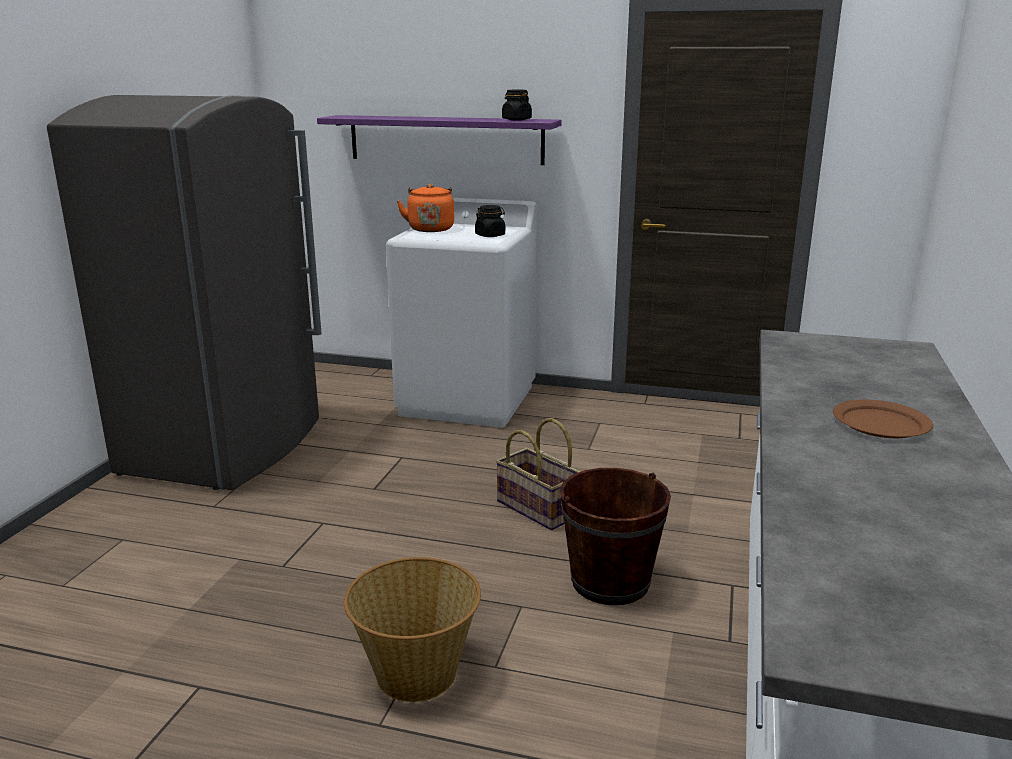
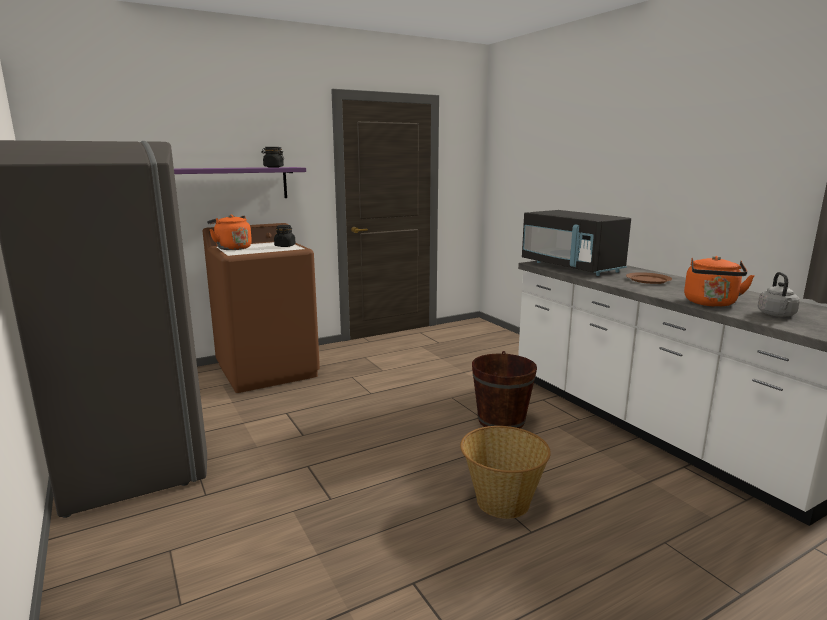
camera: 45 degrees left, 5 degrees down
(468, 400) = (268, 370): white washing machine -> brown washing machine
(539, 508) = (412, 405): basket -> none
(821, 360) = (571, 267): none -> black microwave
(823, 503) = (711, 303): none -> orange kettle
(877, 575) = (777, 315): none -> grey kettle

